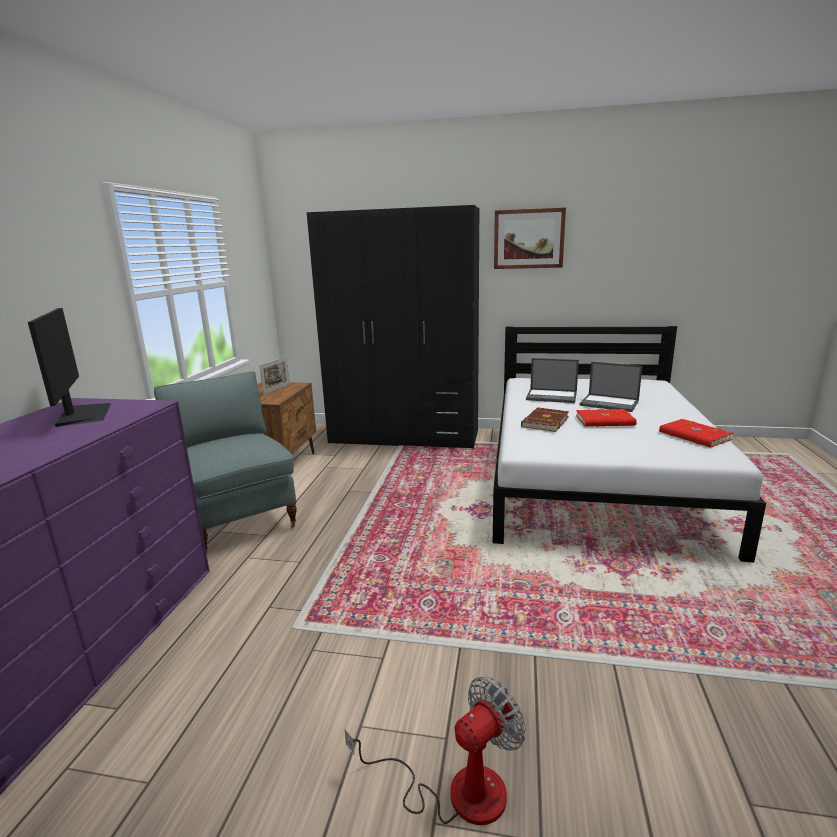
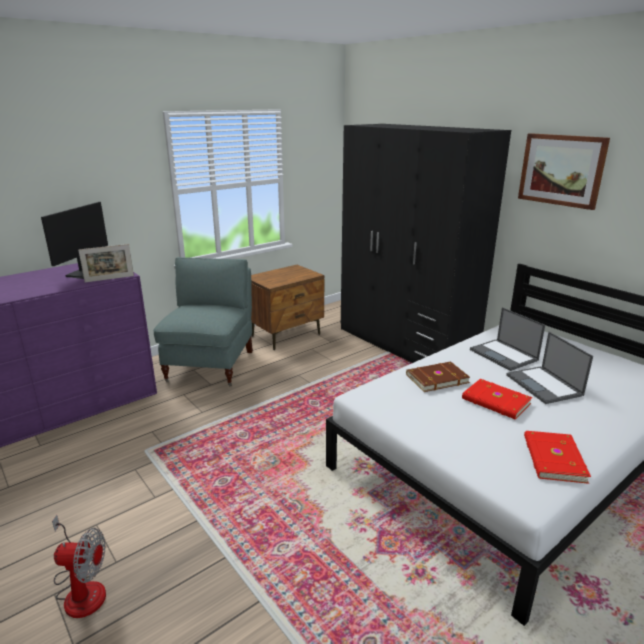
camera: 40 degrees right, 5 degrees up
(276, 389) = (291, 274): picture frame -> picture frame (109, 279)

